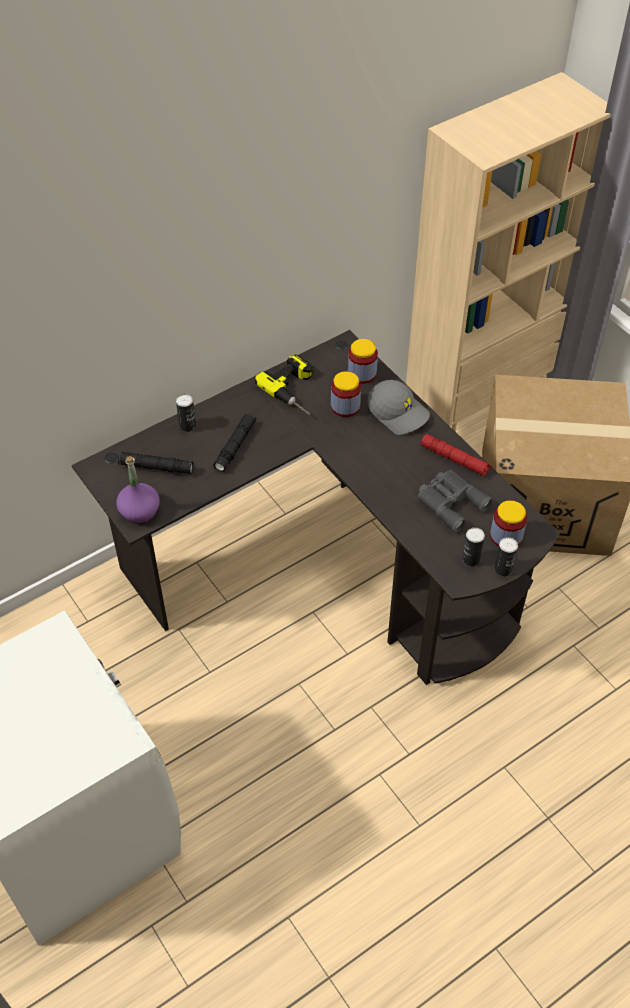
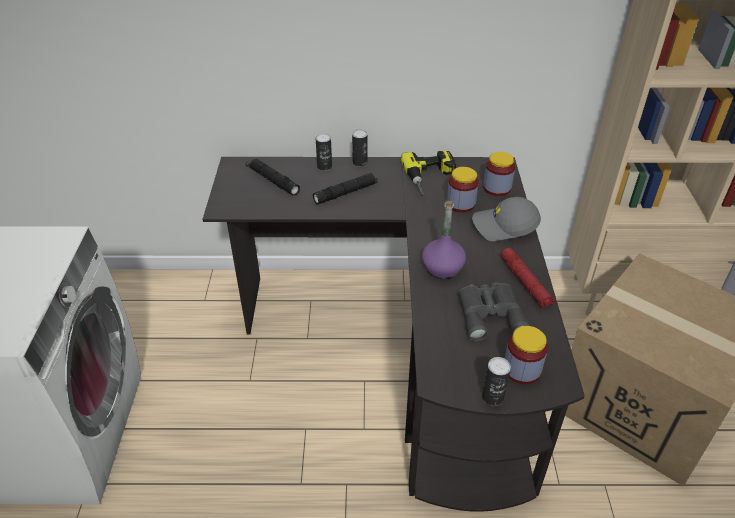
camera: 35 degrees right, 10 degrees down
(139, 511) = (232, 202): purple bottle -> purple bottle (442, 268)
(399, 412) = (504, 226): grey cap -> grey cap turned 105 degrees clockwise
(471, 559) = (467, 371): can -> can (360, 162)

